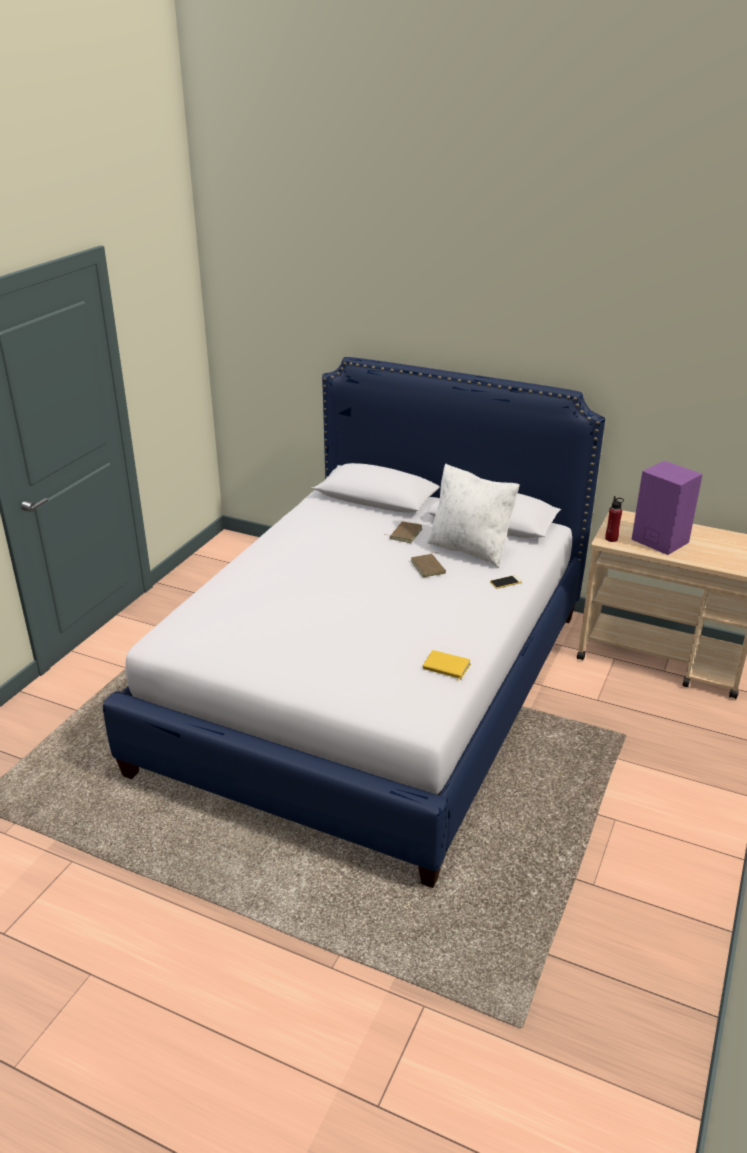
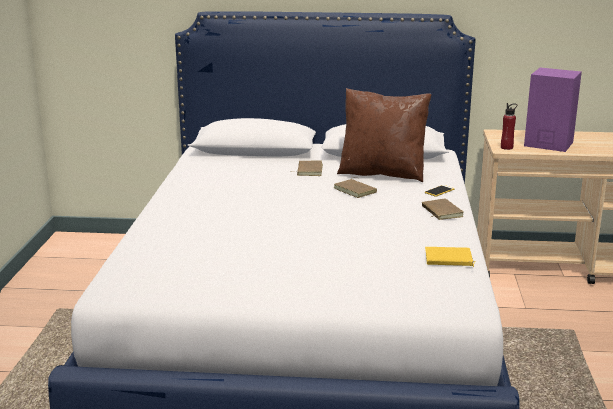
camera: 20 degrees left, 10 degrees down
(470, 549) = (382, 173): white pillow -> brown pillow
(485, 609) = (440, 212): none -> brown book

